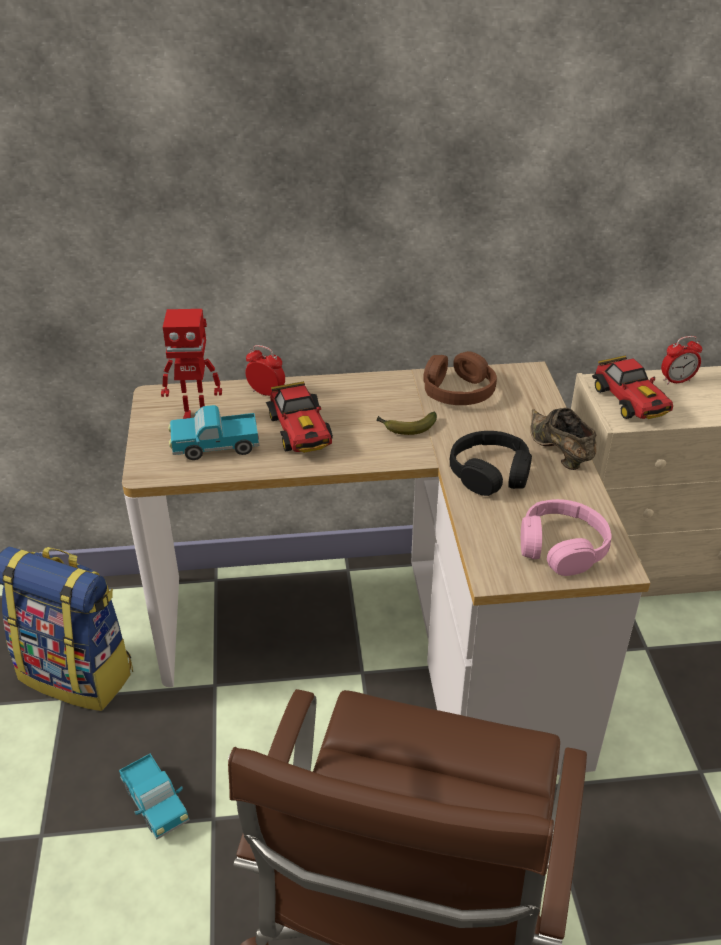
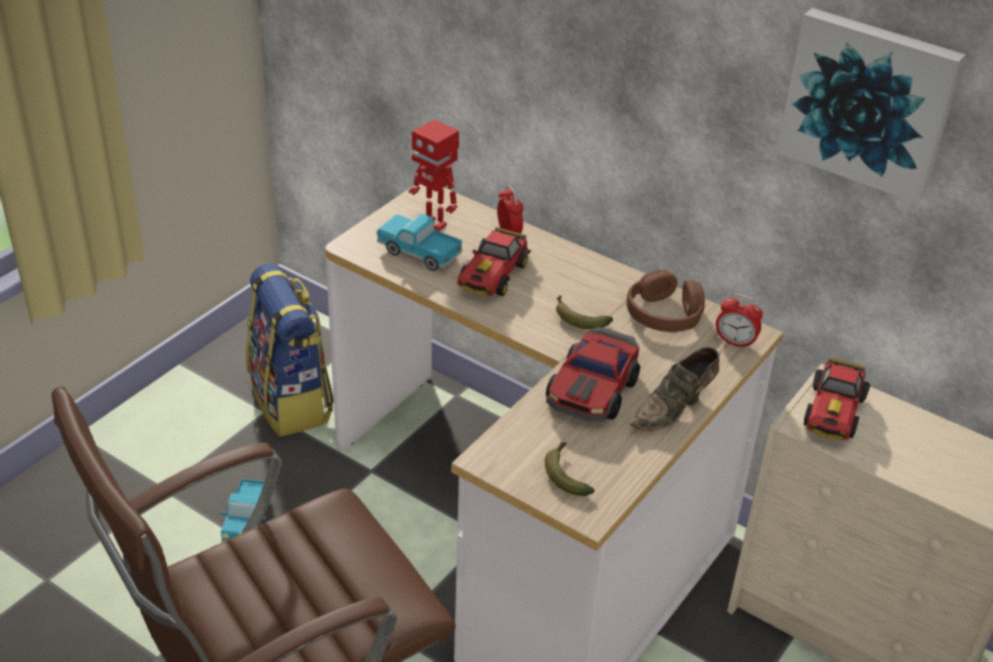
camera: 40 degrees right, 0 degrees up
(490, 473) = (593, 389): black headphones -> toy car
(559, 453) = (675, 408): brown shoe -> brown shoe turned 150 degrees counterclockwise
(561, 547) = (566, 474): pink headphones -> banana
(599, 123) = (869, 102): none -> picture
(676, 380) = (914, 424): alarm clock -> alarm clock (735, 342)

